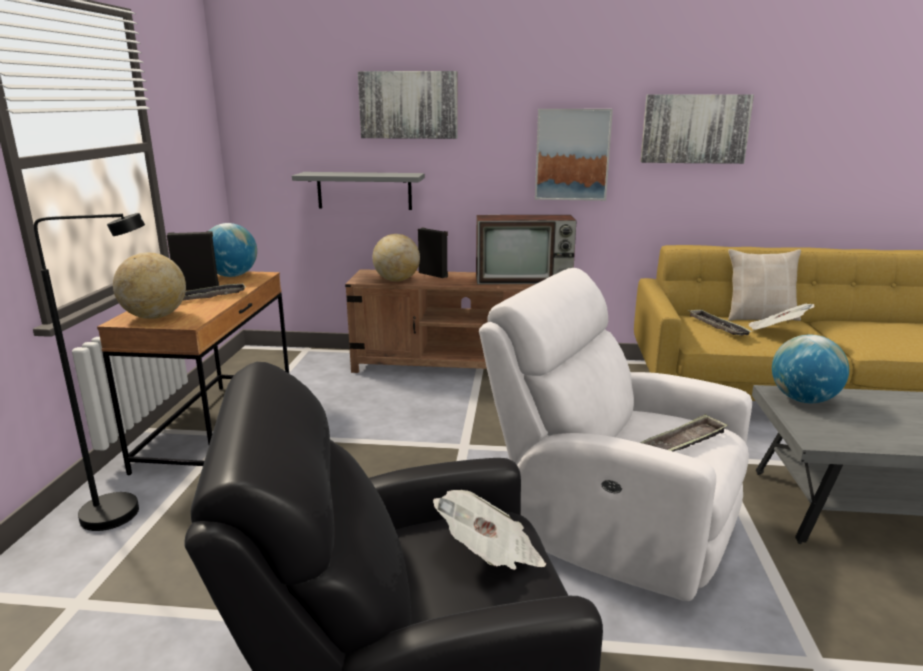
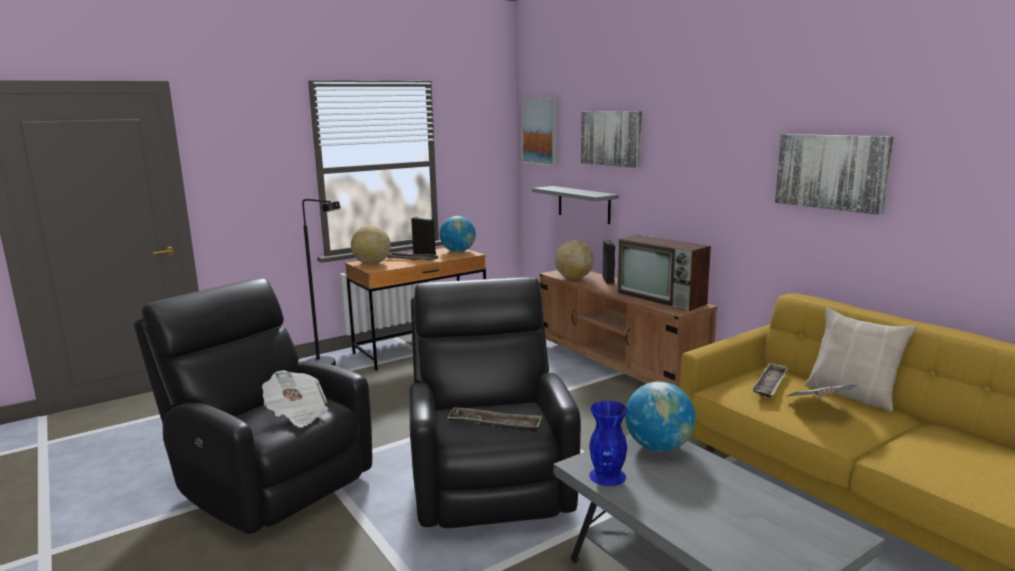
camera: 50 degrees right, 5 degrees down
(572, 155) = (721, 189): picture -> picture (540, 131)
(612, 524) = (490, 483): white armchair -> black armchair
(848, 437) = (607, 476): none -> blue vase

